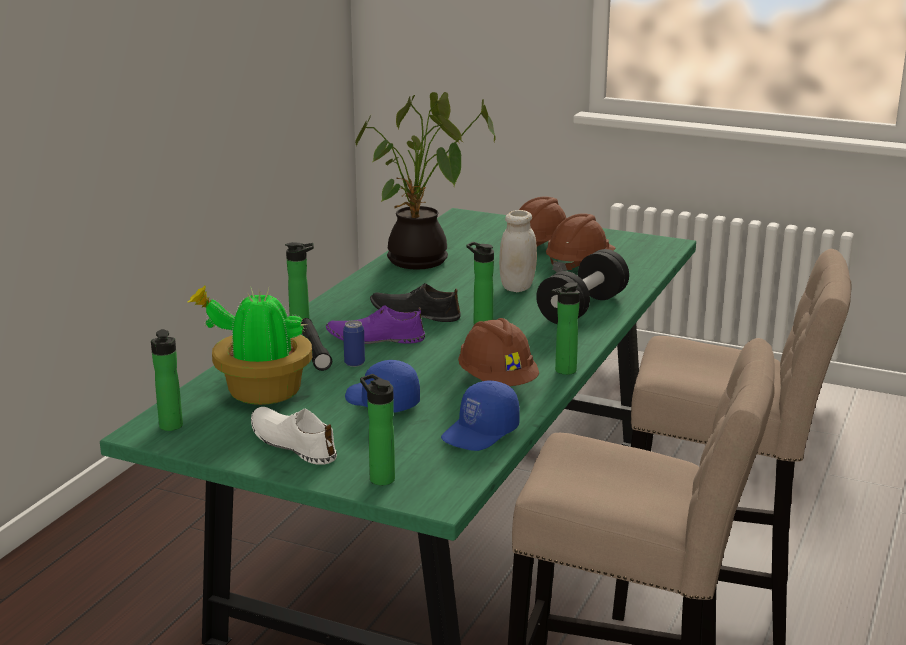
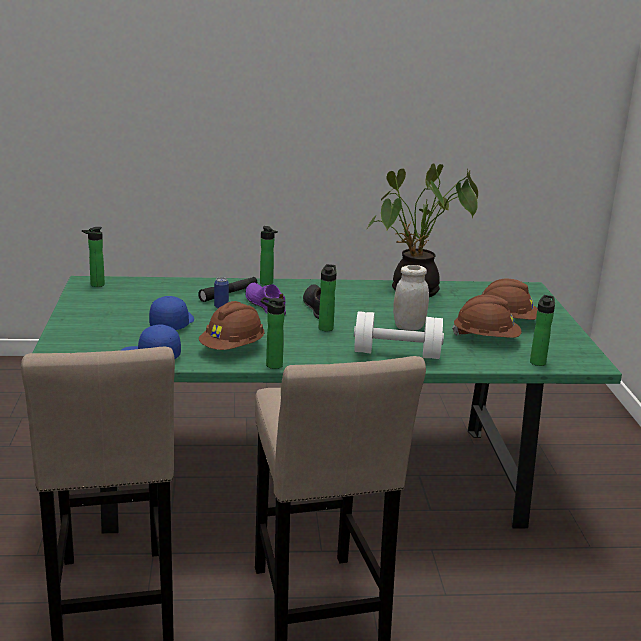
camera: 60 degrees right, 0 degrees up
(260, 392) = (157, 294): potted plant -> none
(293, 443) = (97, 314): white shoe -> none
(379, 478) = (69, 342): bottle -> bottle (538, 361)
(582, 308) = (397, 353): black dumbbell -> white dumbbell

